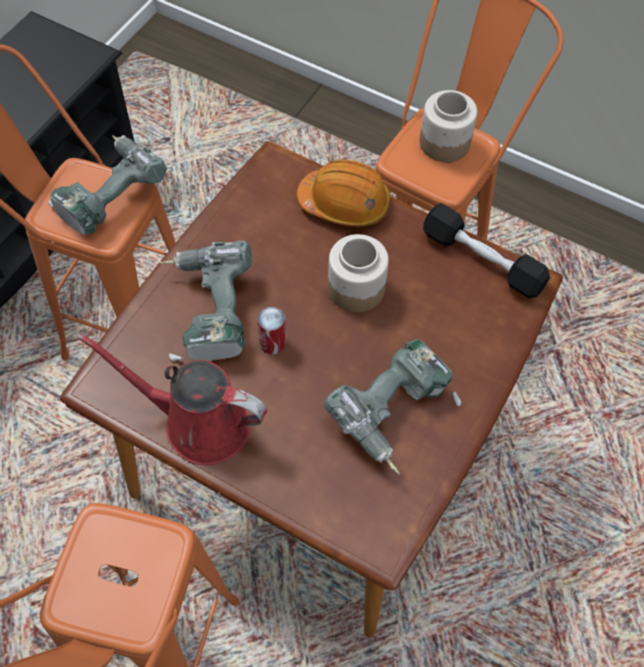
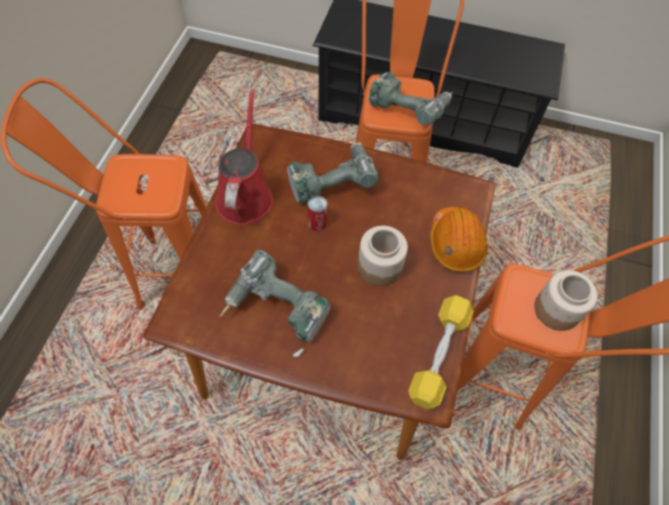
camera: 75 degrees right, 0 degrees up
(482, 260) = (439, 355): black dumbbell -> yellow dumbbell

